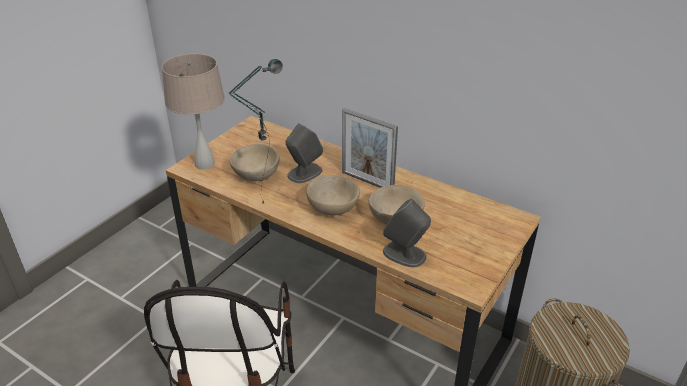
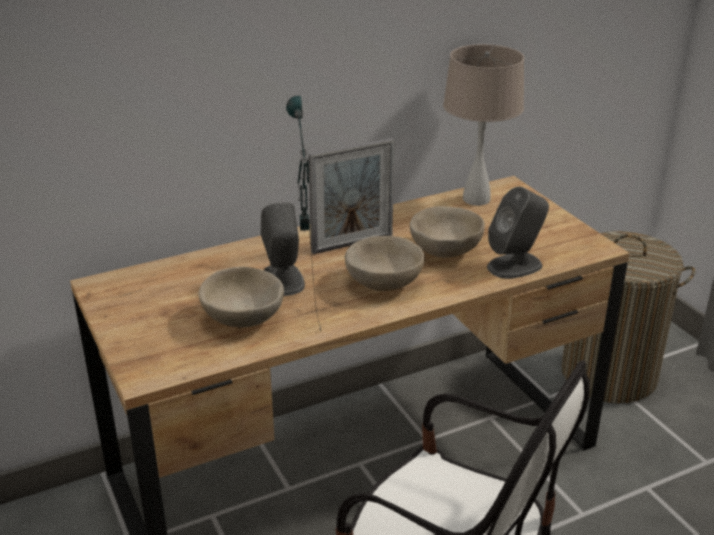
camera: 60 degrees left, 5 degrees down
(204, 163) = (155, 356): beige table lamp -> beige table lamp (475, 199)

